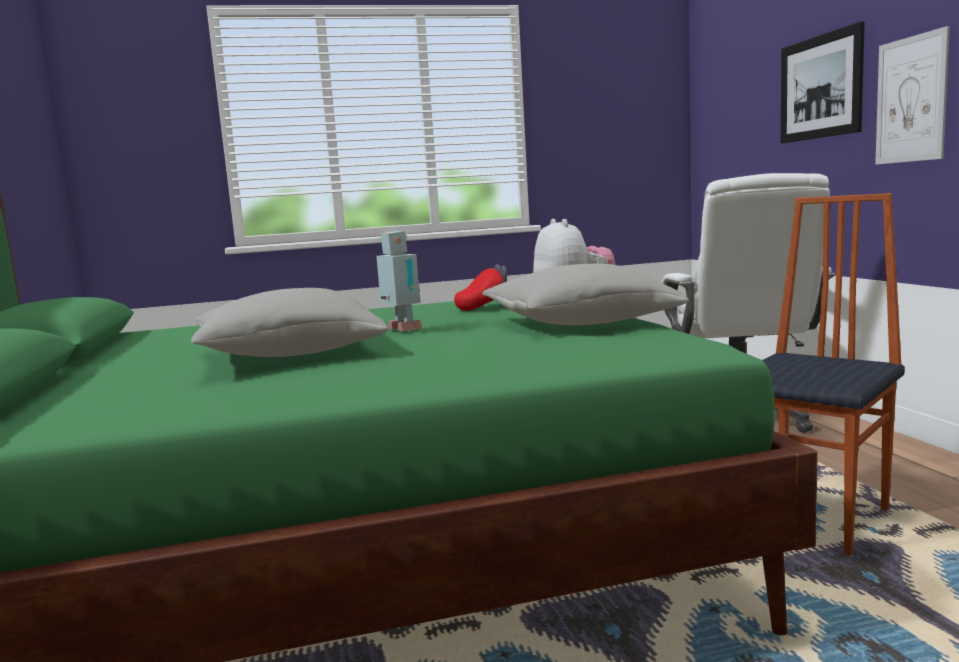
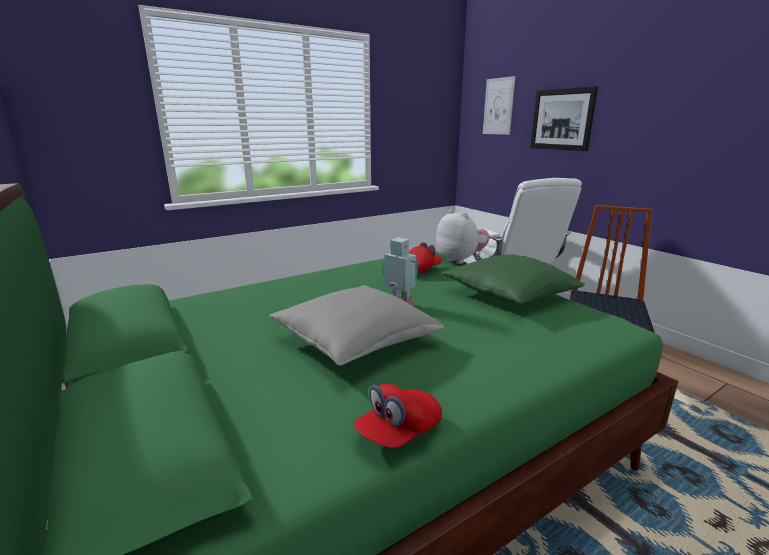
camera: 20 degrees left, 10 degrees up
(208, 408) = (399, 432): none -> red cap
(578, 323) = (509, 294): grey pillow -> green pillow
(911, 100) = (623, 139): picture -> picture (498, 106)

